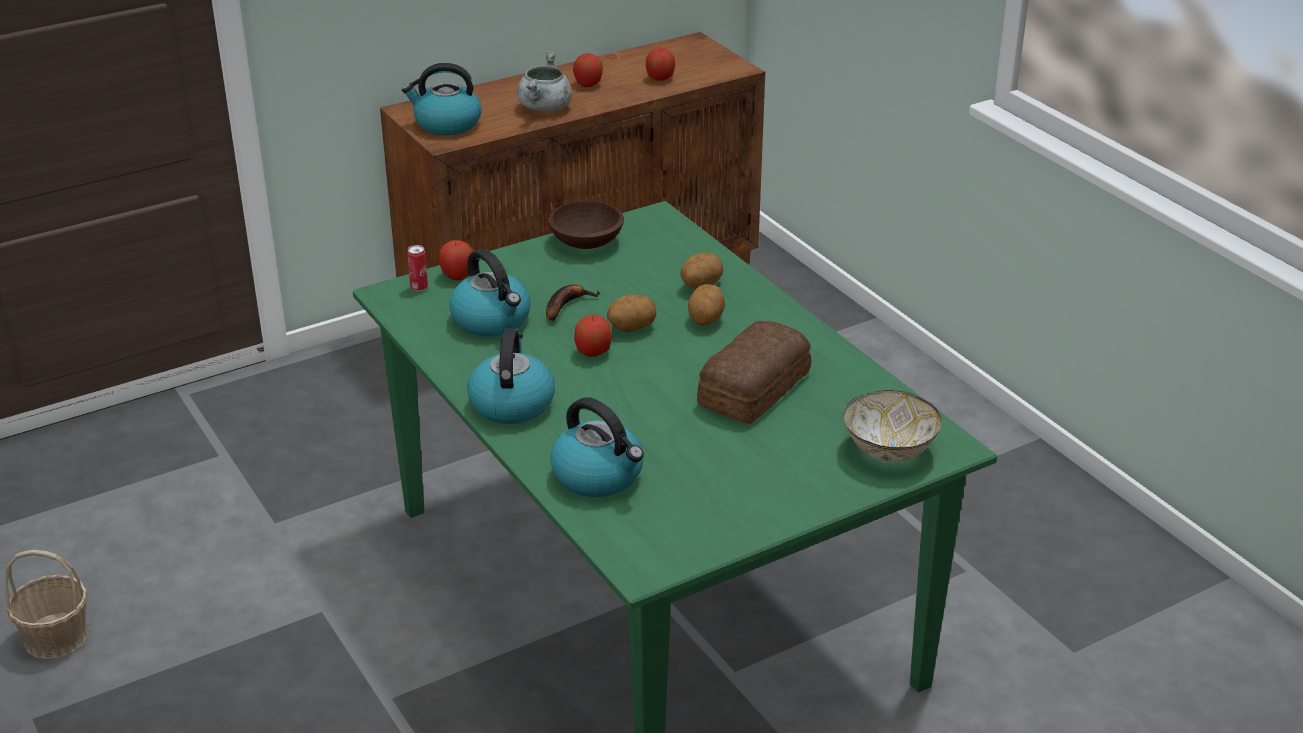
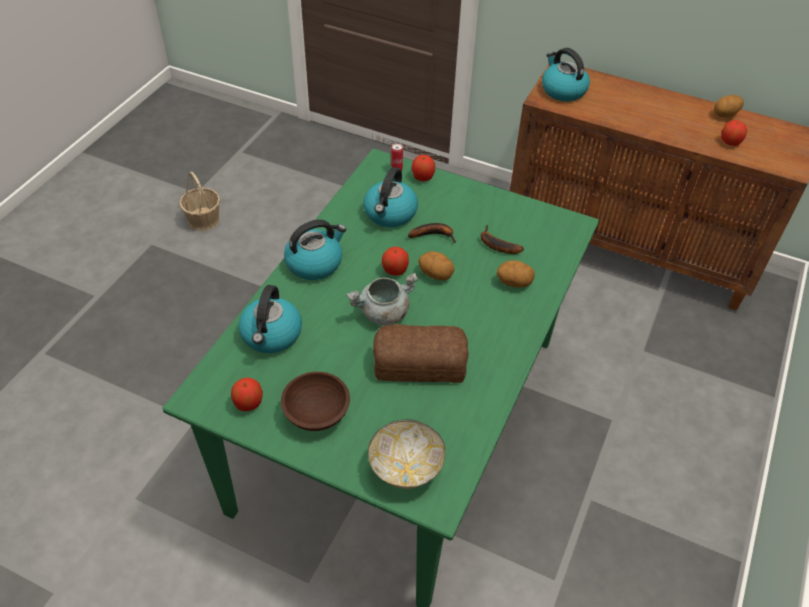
camera: 55 degrees right, 15 degrees up
(545, 108) = (628, 116): grey cooking pot -> grey cooking pot (383, 313)
(585, 242) = (511, 208): brown bowl -> brown bowl (316, 412)
(588, 84) = (681, 118): apple -> apple (248, 403)
(631, 274) = (496, 245): none -> banana
(706, 320) = (477, 304): potato -> potato (725, 115)

